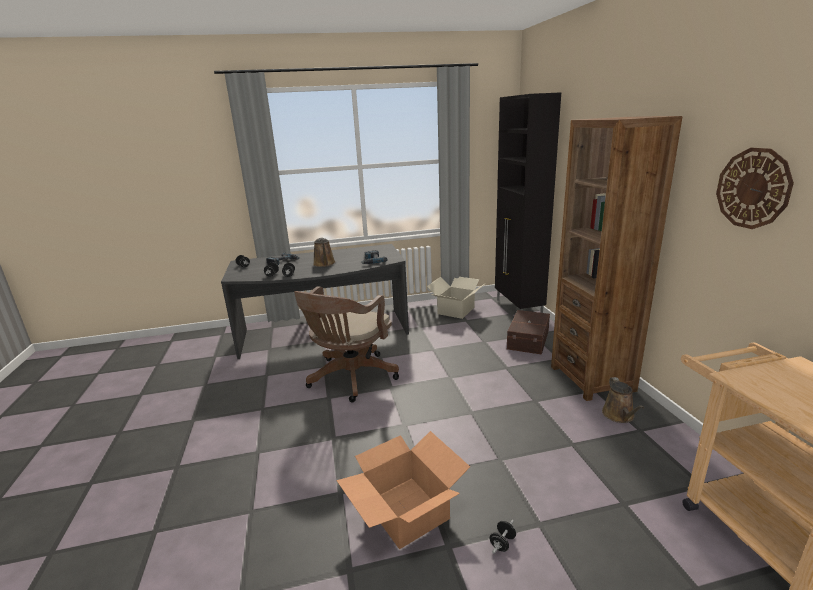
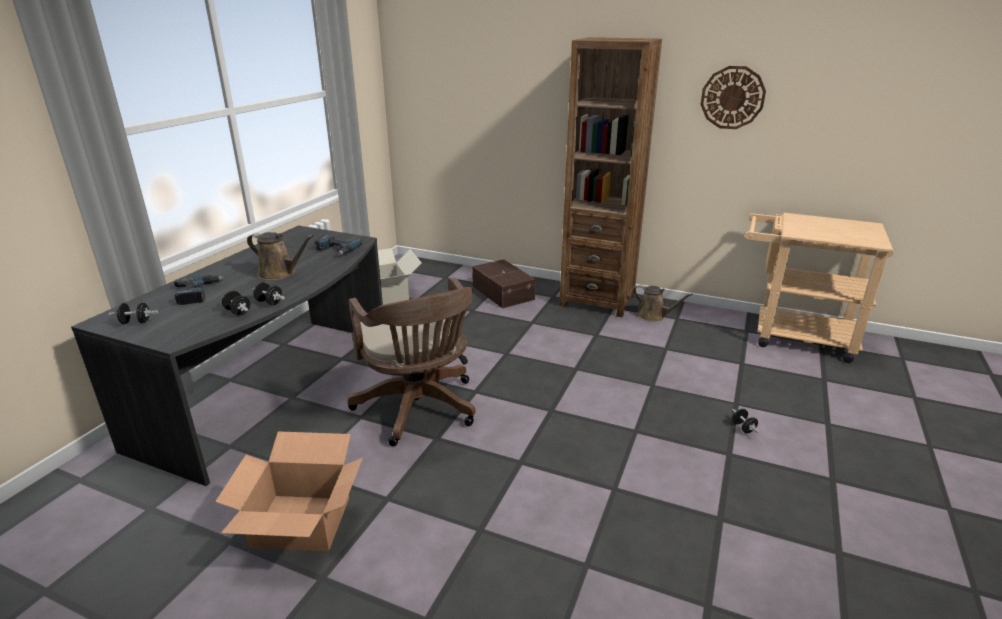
camera: 55 degrees left, 5 degrees up
(406, 511) = (673, 459): cardboard box -> cardboard box (301, 523)
(518, 309) = (442, 270): black cabinet -> none

